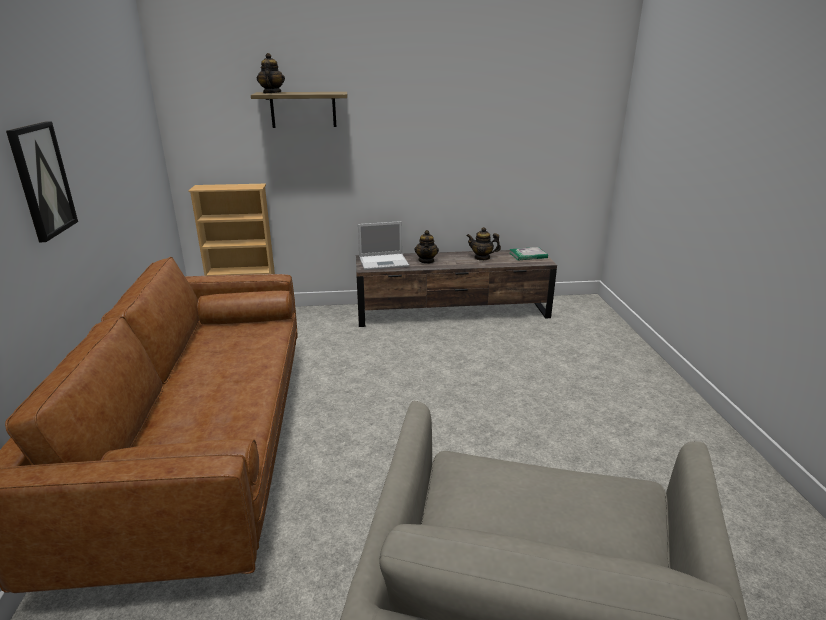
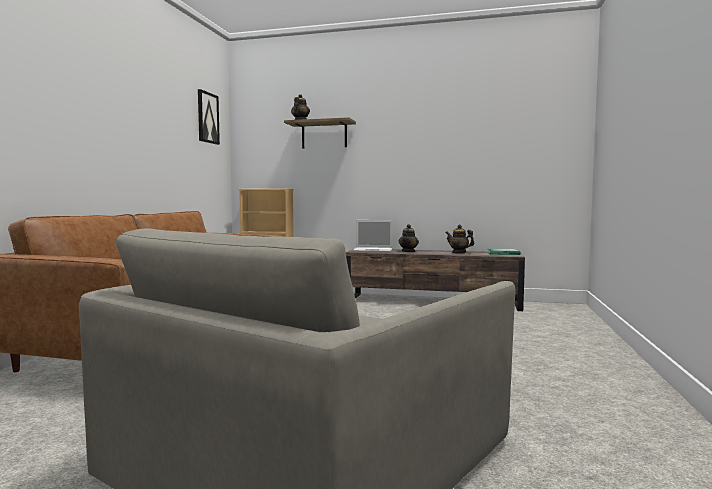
camera: 20 degrees right, 20 degrees down
(42, 180) = (109, 126): picture -> picture (207, 118)

